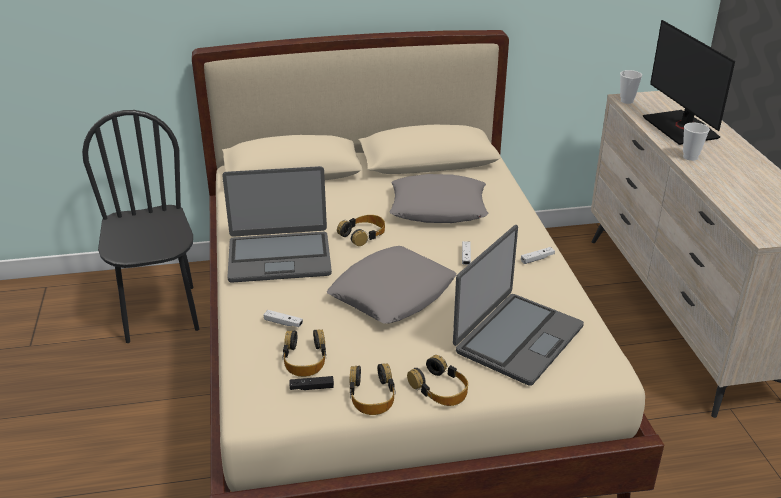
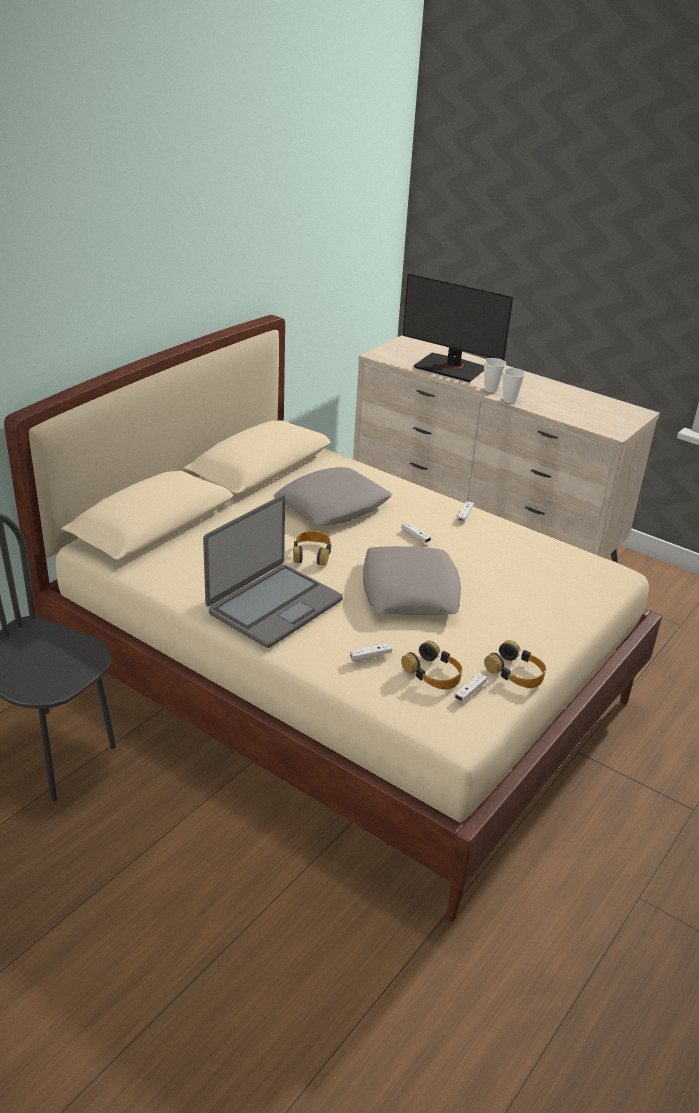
camera: 45 degrees left, 0 degrees up
(311, 387) = (470, 692): black game controller -> white game controller
(440, 388) = (548, 642): headphones -> none
(517, 338) = (540, 580): laptop -> none
(626, 101) = (381, 357): cup -> cup (509, 400)

